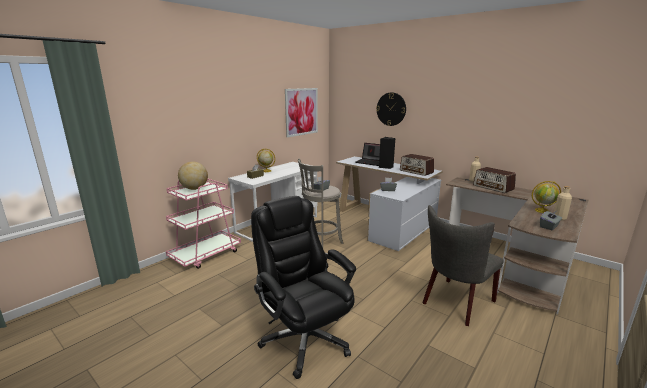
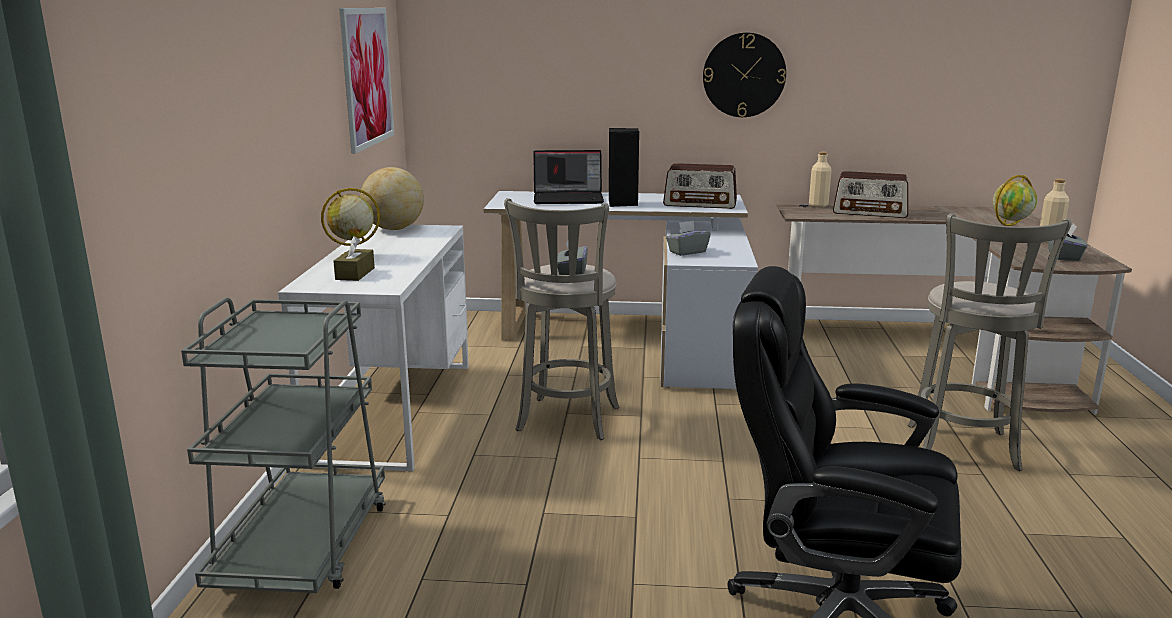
camera: 35 degrees left, 0 degrees up
(194, 188) = (259, 336): globe -> globe (394, 229)
(206, 255) = (303, 546): pink cart -> grey cart
(391, 109) = (598, 59): wall clock -> wall clock (744, 75)
(455, 303) = (963, 450): grey chair -> grey stool

